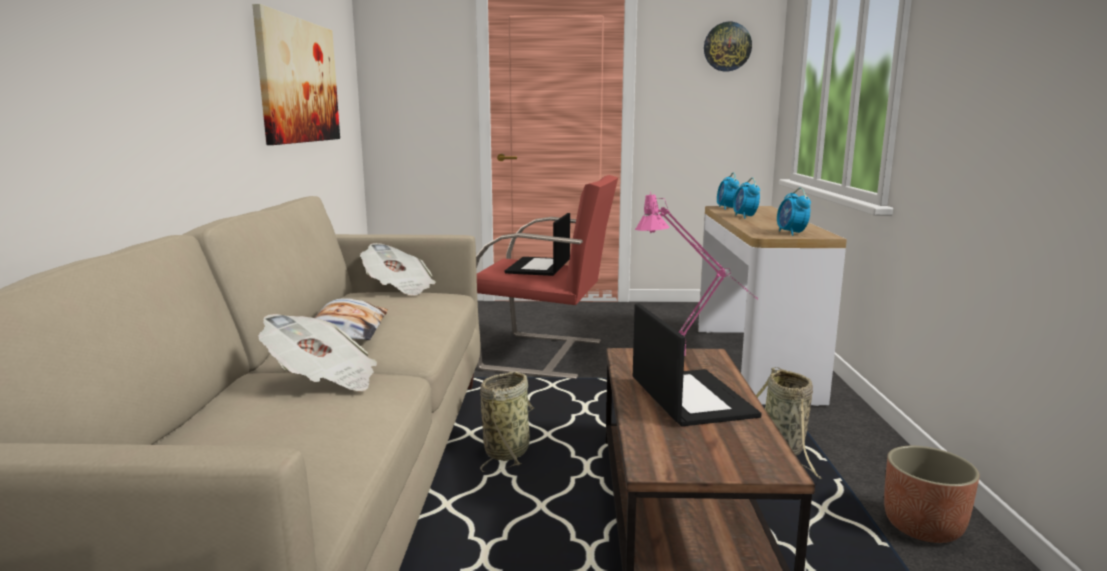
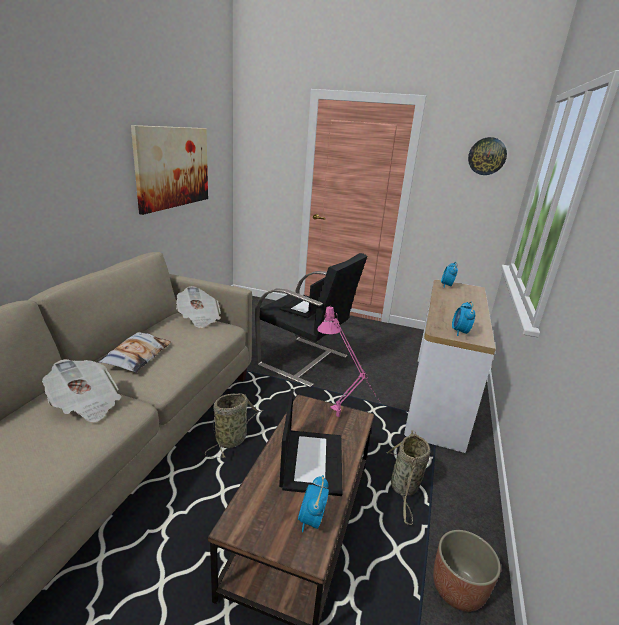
camera: 15 degrees right, 10 degrees up
(544, 355) = (304, 361): red armchair -> black armchair
(745, 217) = (448, 301): alarm clock -> alarm clock (311, 520)

